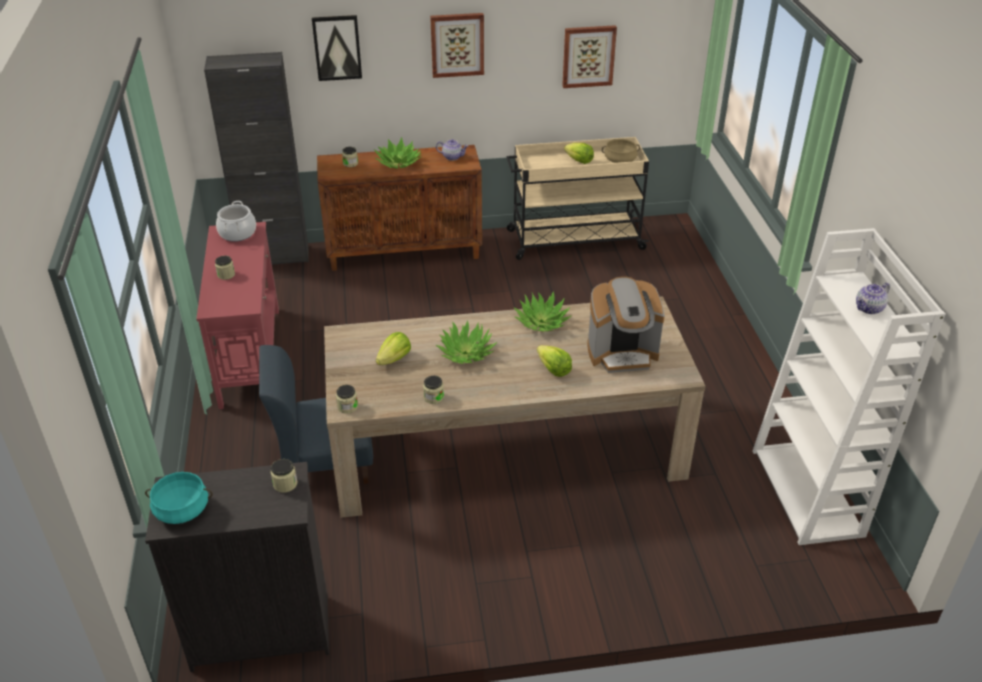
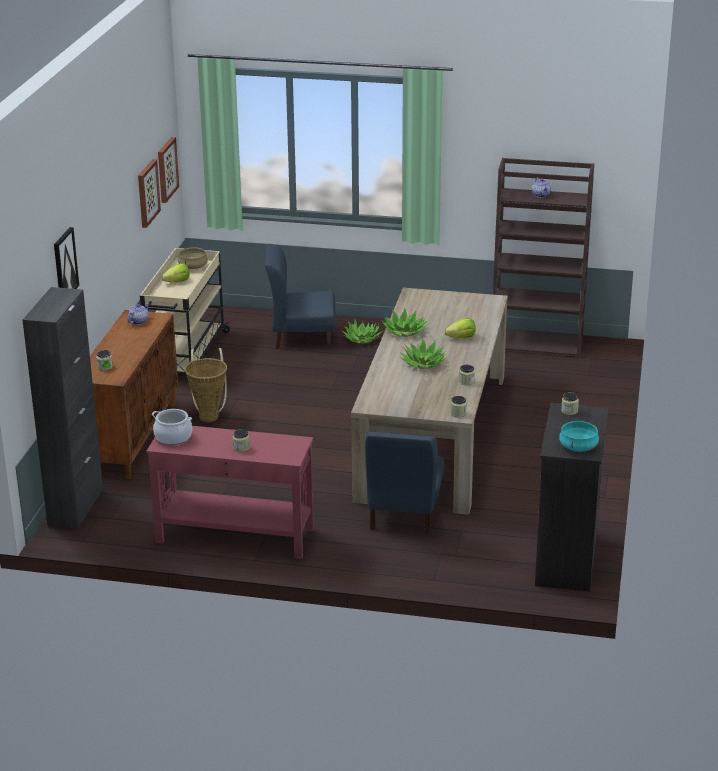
camera: 70 degrees left, 10 degrees down
(394, 359) = (413, 390): lettuce -> none
(398, 163) = (125, 346): potted plant -> potted plant (362, 339)
(457, 44) = (105, 222): picture -> picture (166, 169)
(468, 282) = (209, 415): none -> basket
(622, 353) = (458, 312): coffee machine -> none
(670, 298) = (302, 337): none -> blue chair
(808, 493) = (537, 343): white bookcase -> brown bookcase

